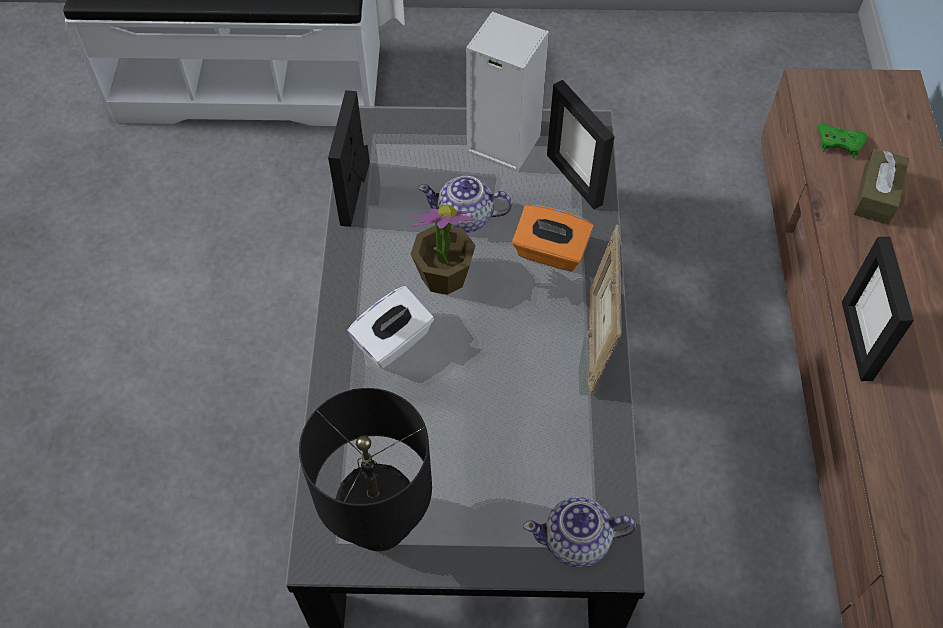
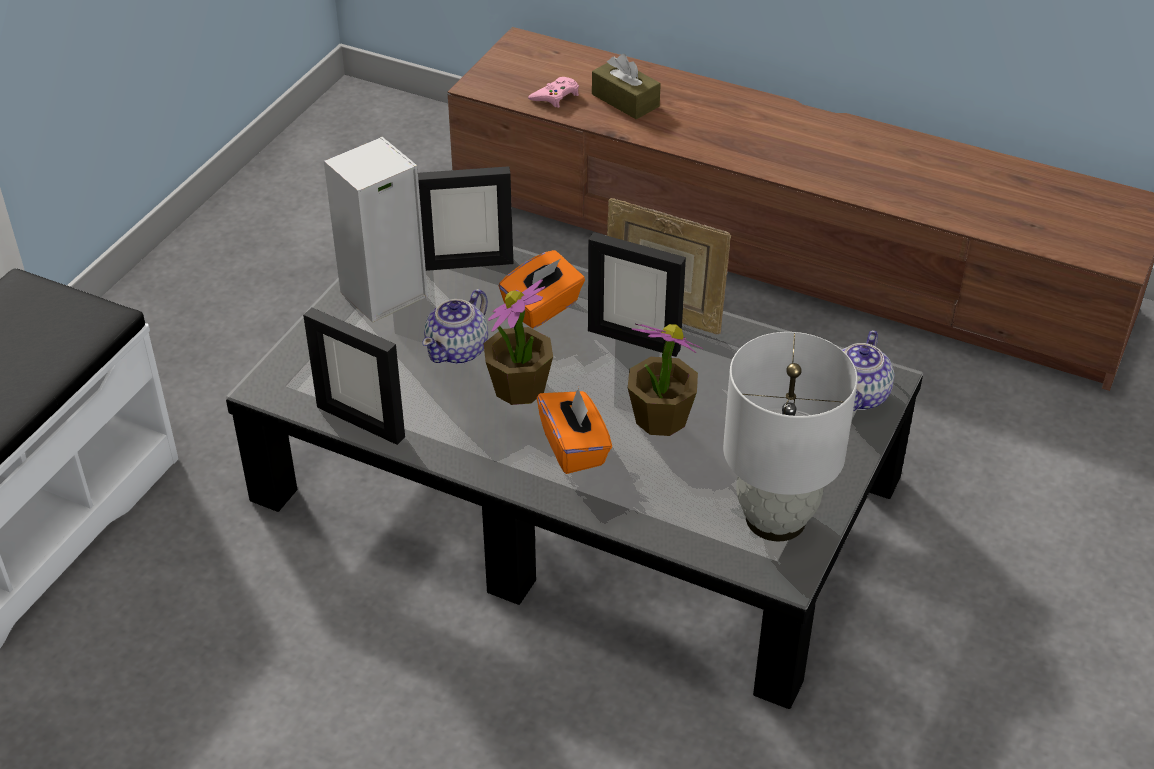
camera: 65 degrees left, 15 degrees down
(380, 524) = (776, 519): black table lamp -> white table lamp
(393, 341) = (574, 448): white tissue box -> orange tissue box
(460, 390) = (660, 418): none -> potted plant
(839, 143) = (555, 96): green game controller -> pink game controller
(859, 340) = (760, 165): picture frame -> picture frame (634, 338)

